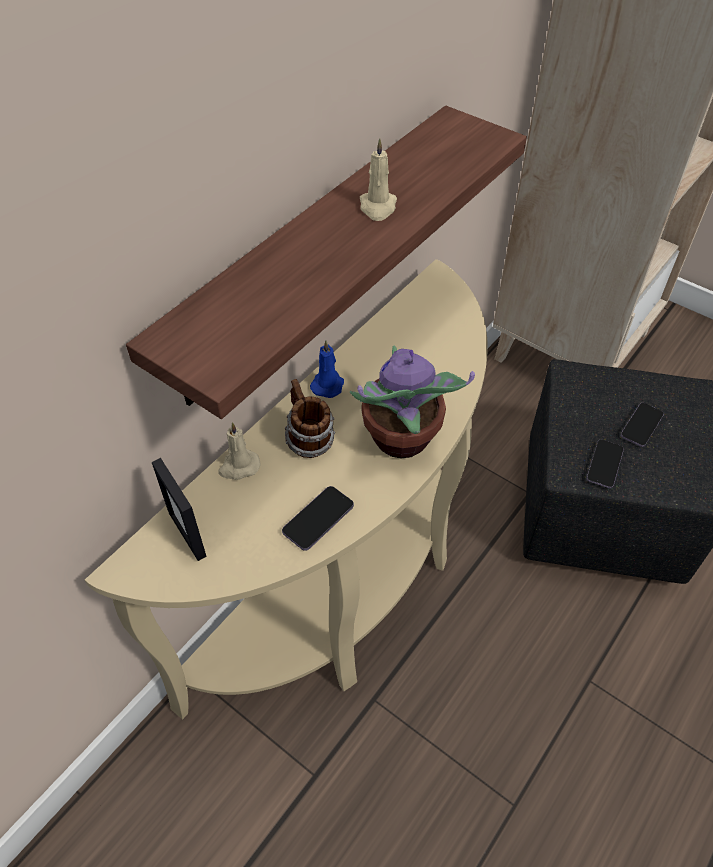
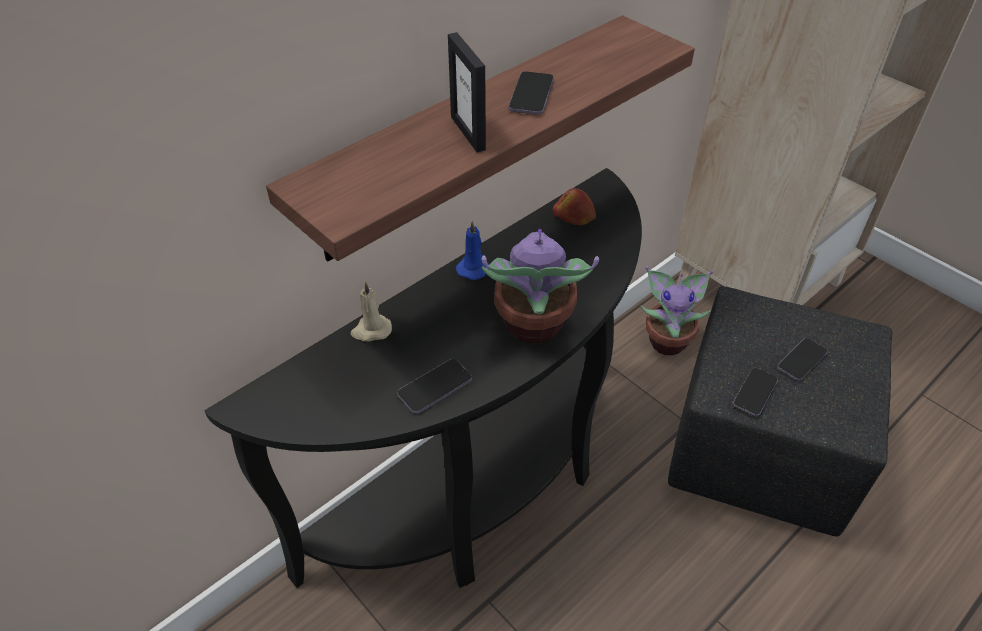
camera: 10 degrees right, 5 degrees down
(188, 534) = (308, 383): picture frame -> picture frame (468, 133)
(308, 439) = (442, 315): mug -> none
(348, 590) = (484, 490): beige console table -> black console table
(378, 207) = (531, 95): beige candle -> phone
(415, 317) = (573, 217): none -> apple
(497, 412) = (668, 340): none -> potted plant

